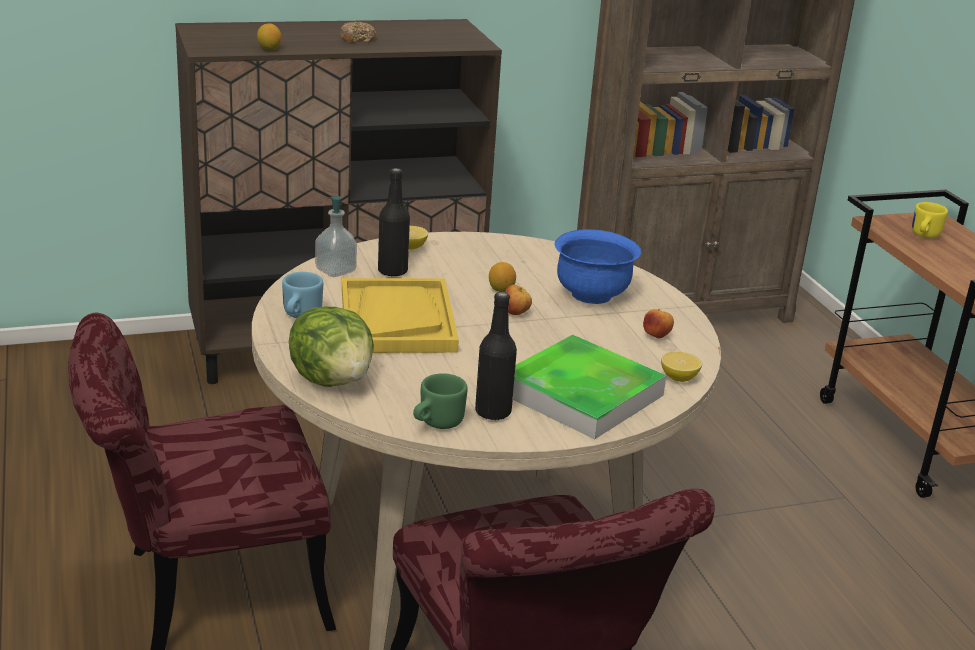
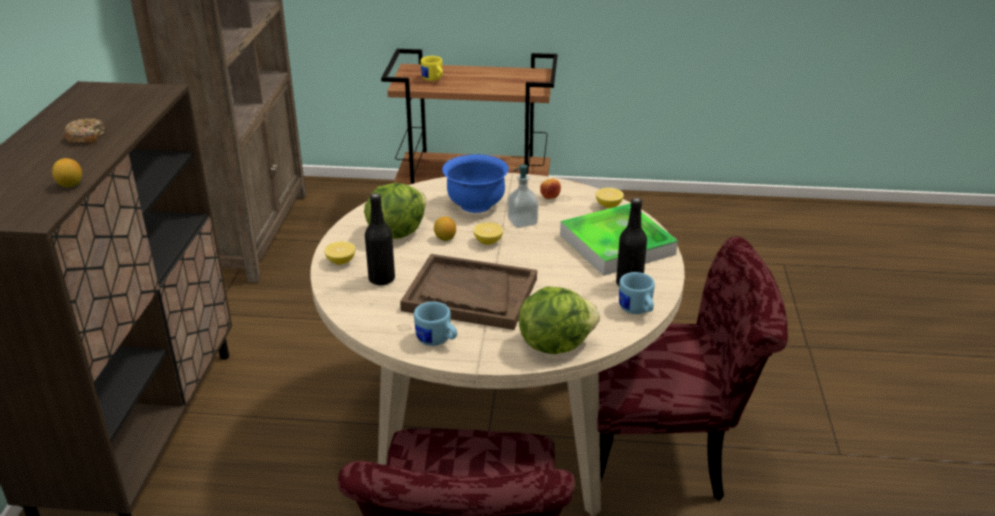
camera: 65 degrees left, 5 degrees up
(335, 270) = (361, 307): soap dispenser -> soap dispenser (522, 222)
(397, 319) = (470, 294): yellow tray -> brown tray
(436, 423) = (637, 310): green mug -> blue mug
(491, 263) = (396, 232): none -> lettuce
(516, 314) = (488, 241): apple -> lemon

